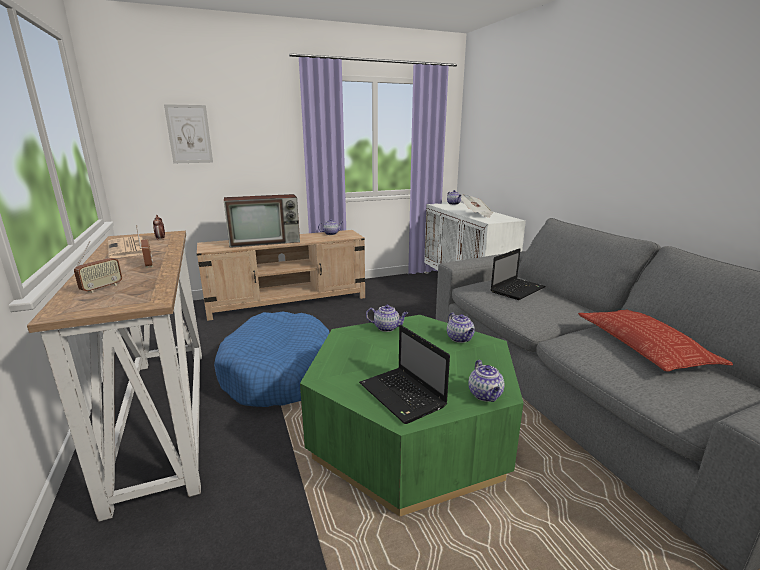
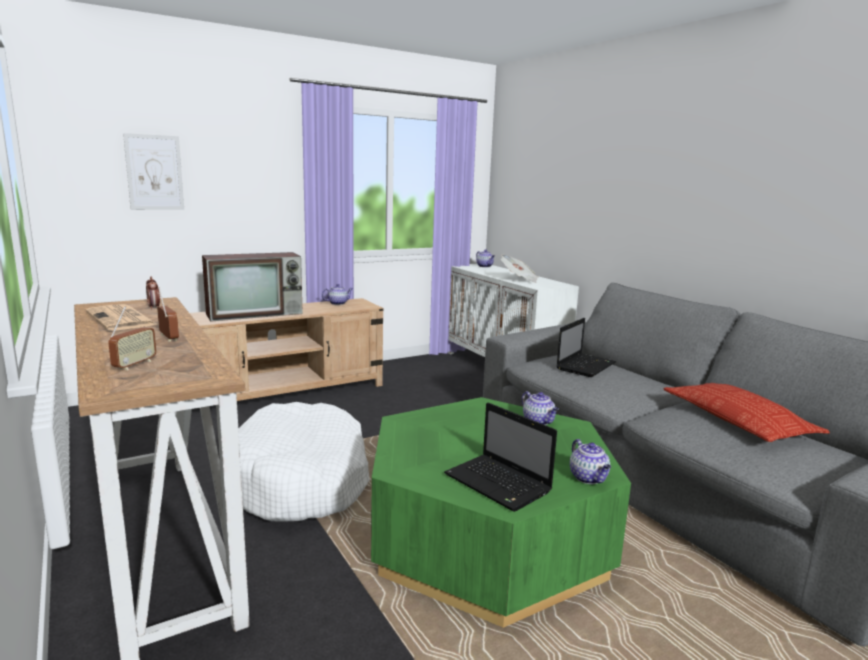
camera: 10 degrees left, 5 degrees down
(279, 372) = (300, 480): blue dog bed -> white dog bed
(387, 328) = (449, 413): teapot -> none

